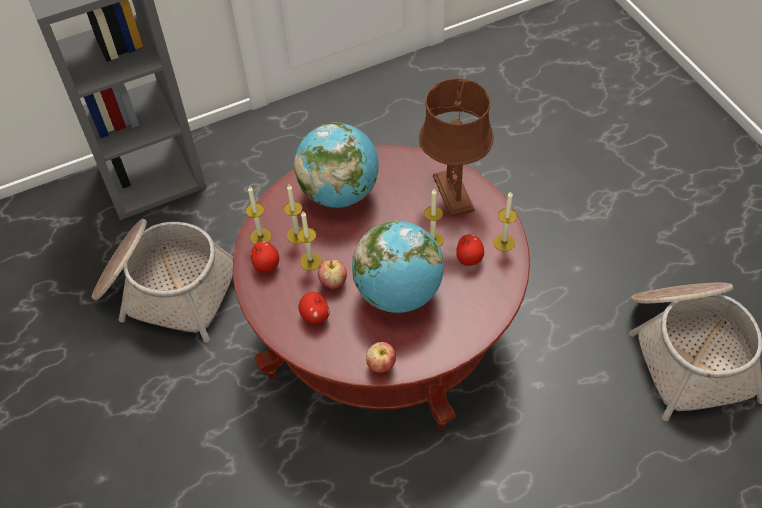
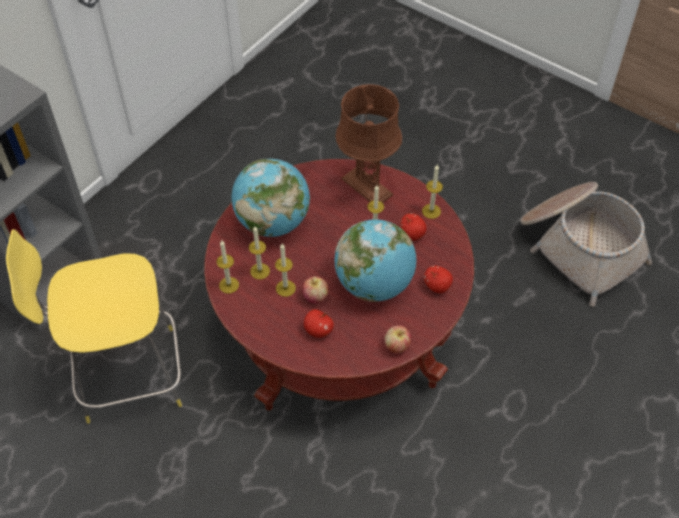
camera: 30 degrees left, 0 degrees up
(166, 289) = (126, 375): basket -> yellow stool
(266, 265) = (249, 306): apple -> apple (437, 286)

